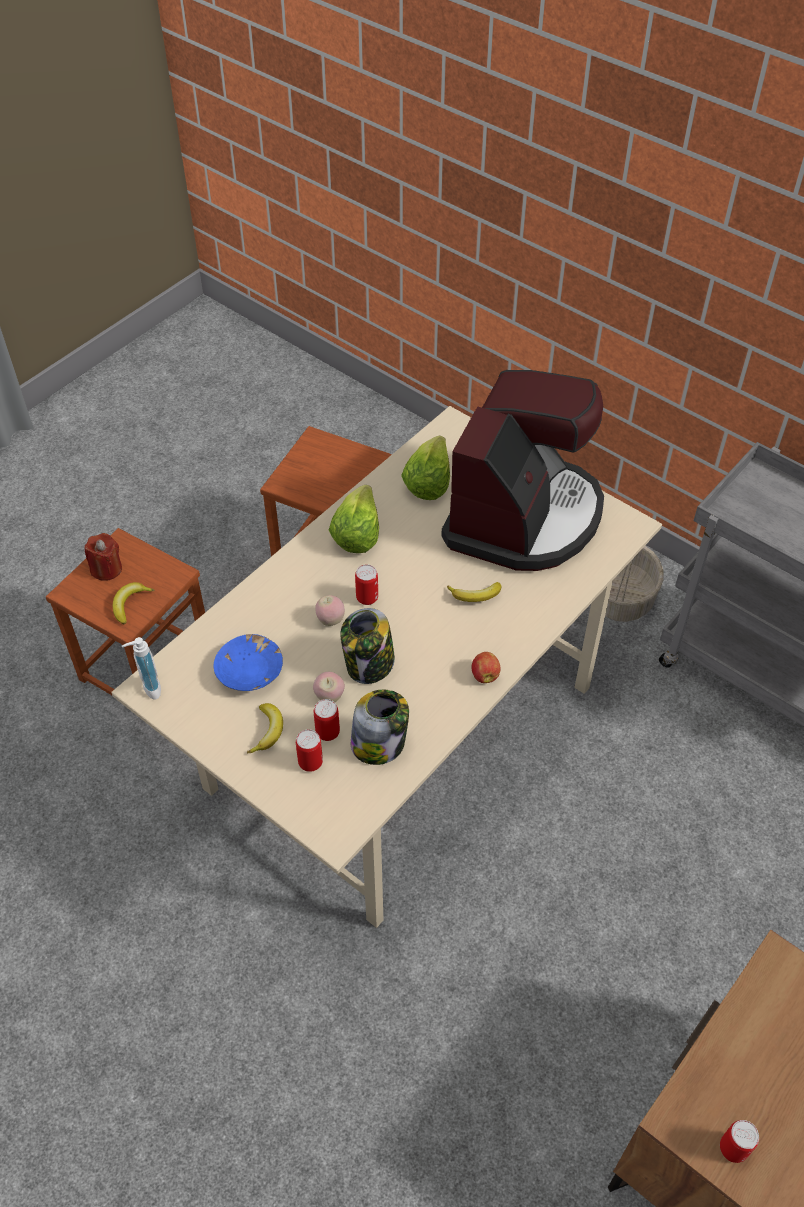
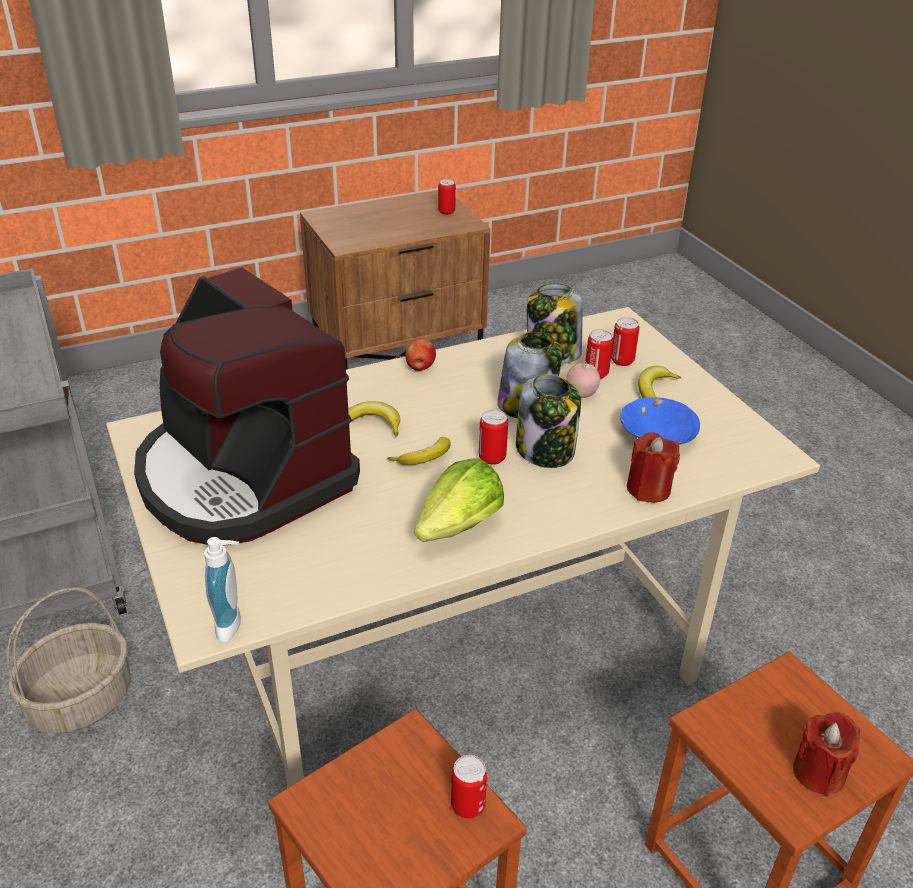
camera: 155 degrees left, 15 degrees down
(130, 604) = (783, 701): banana -> banana (424, 458)
(148, 688) = (776, 454): soap dispenser -> soap dispenser (233, 625)
(241, 612) = (648, 489): none -> red candle
(293, 486) = (468, 806): none -> can
(330, 620) = (546, 451): apple -> jar
(428, 482) = (318, 557): lettuce -> none
(523, 516) = (242, 477): coffee machine -> coffee machine turned 90 degrees counterclockwise

